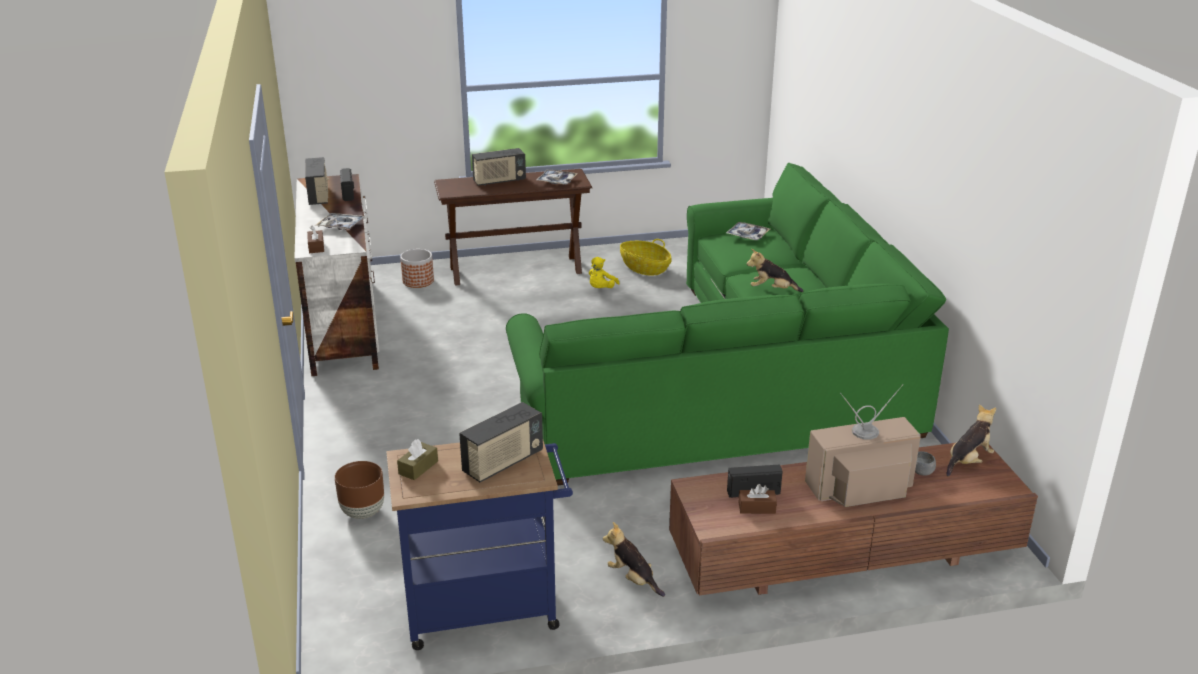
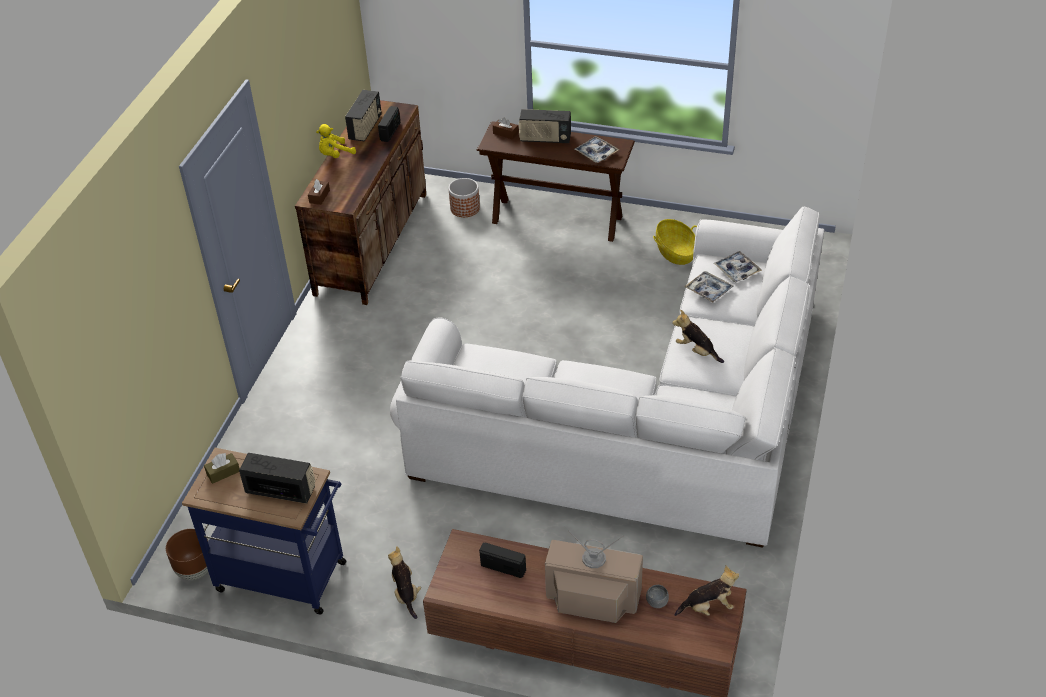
camera: 30 degrees right, 15 degrees up
(341, 226) = (356, 174): tray -> tray (708, 290)
(344, 323) = (374, 242): white cabinet -> brown cabinet
(362, 512) = (262, 452): brown planter -> brown planter (194, 570)
(503, 463) = (281, 490): radio -> radio turned 150 degrees counterclockwise
(601, 289) = (615, 267): yellow plush toy -> yellow plush toy (335, 155)
(738, 382) = (648, 423): green sofa -> white sofa
(756, 508) = (492, 583): brown tissue box -> brown tissue box (505, 133)

